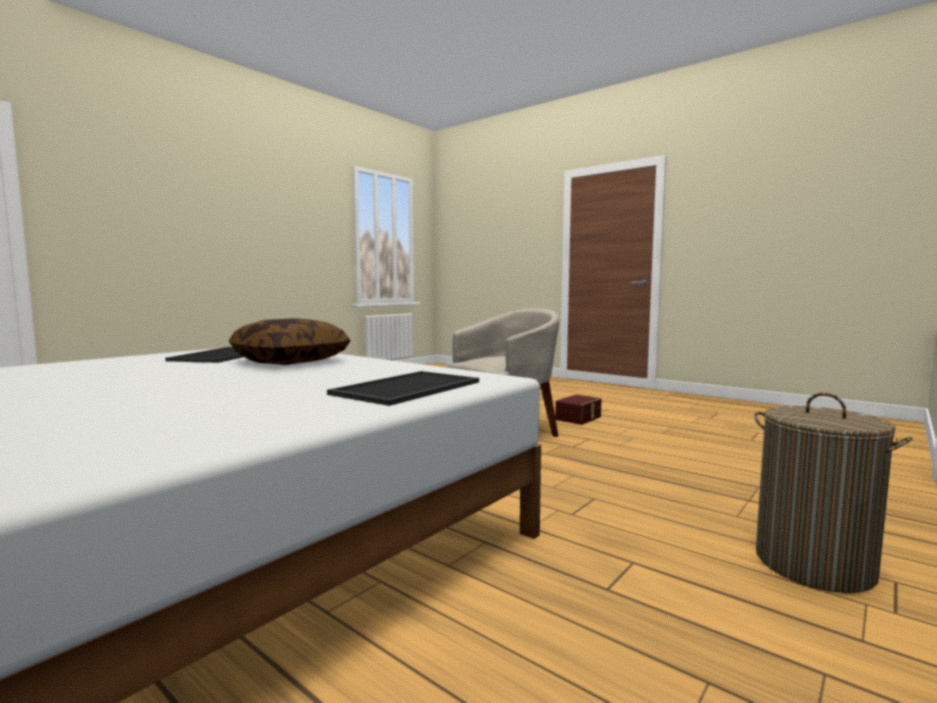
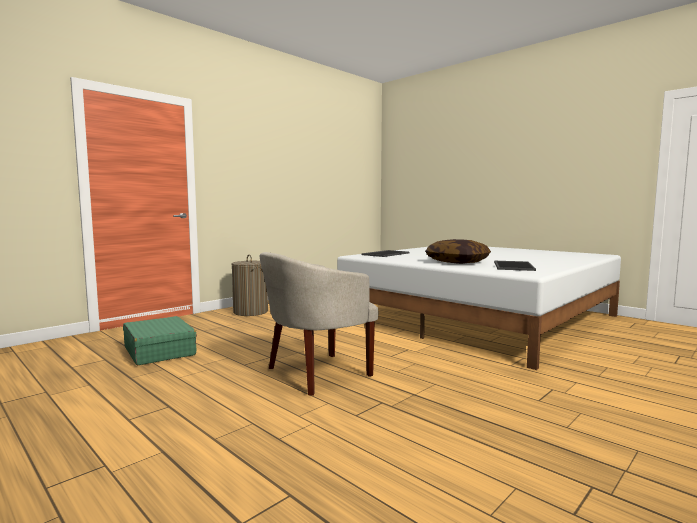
camera: 175 degrees left, 0 degrees up
(579, 418) = (206, 396): brown storage box -> none
(721, 450) = (159, 351): none -> green suitcase

